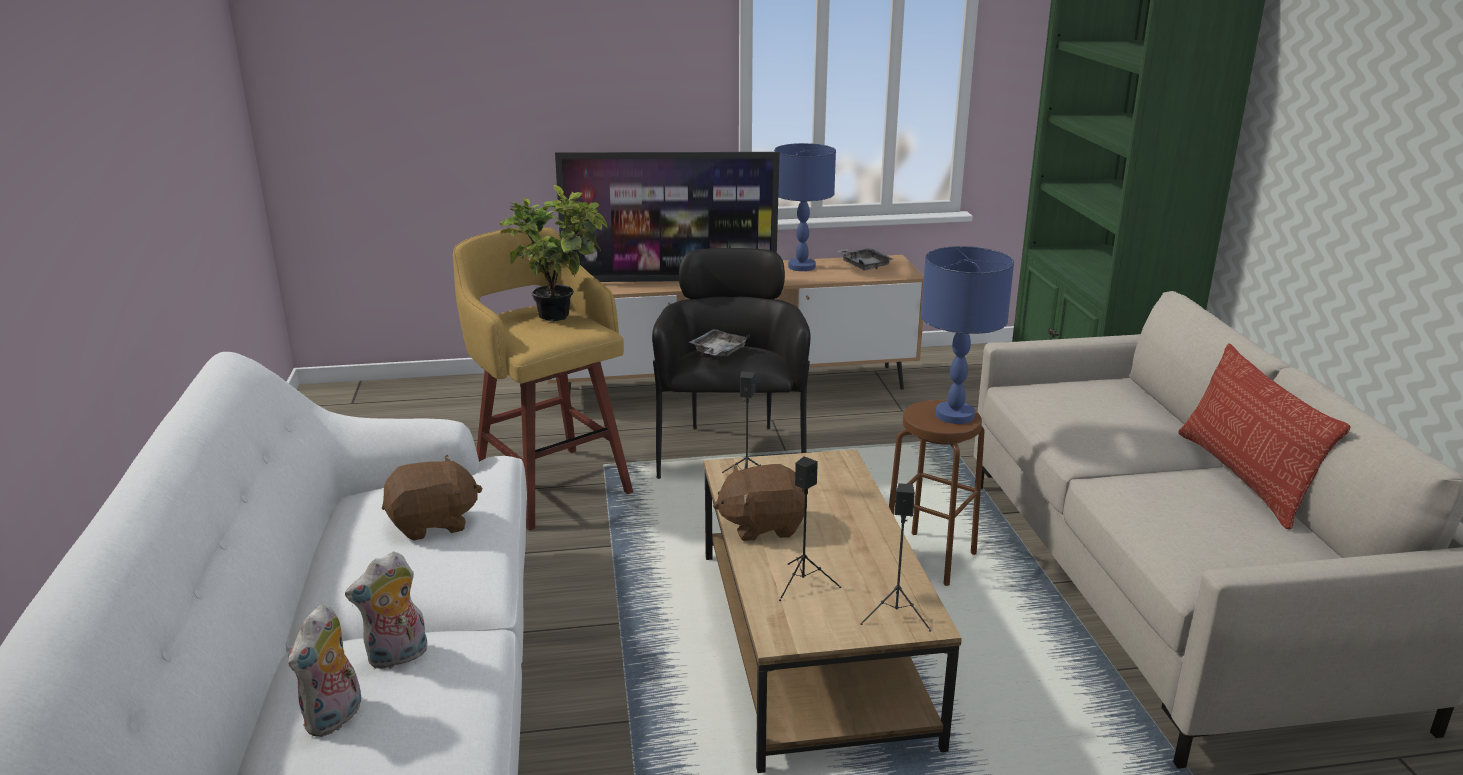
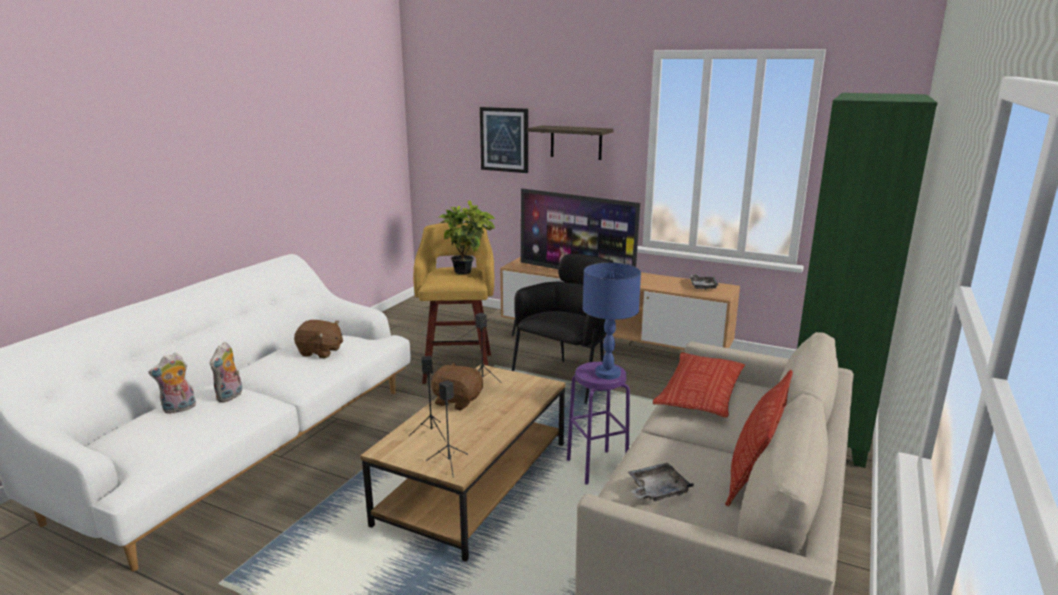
camera: 35 degrees right, 5 degrees down
(397, 657) = (230, 397): plush toy -> plush toy turned 75 degrees counterclockwise
(471, 67) = (504, 139): none -> picture
(613, 62) = (576, 142): none -> shelf
(718, 352) = (554, 313): grey tray -> grey tray (657, 490)
(801, 267) = (662, 280): blue table lamp -> none
(930, 558) = (597, 467): brown stool -> purple stool
(1062, 407) = (700, 392): none -> pillow

